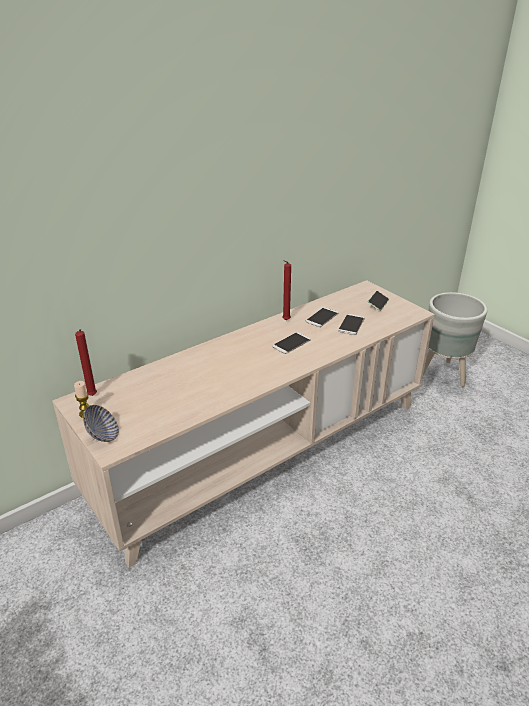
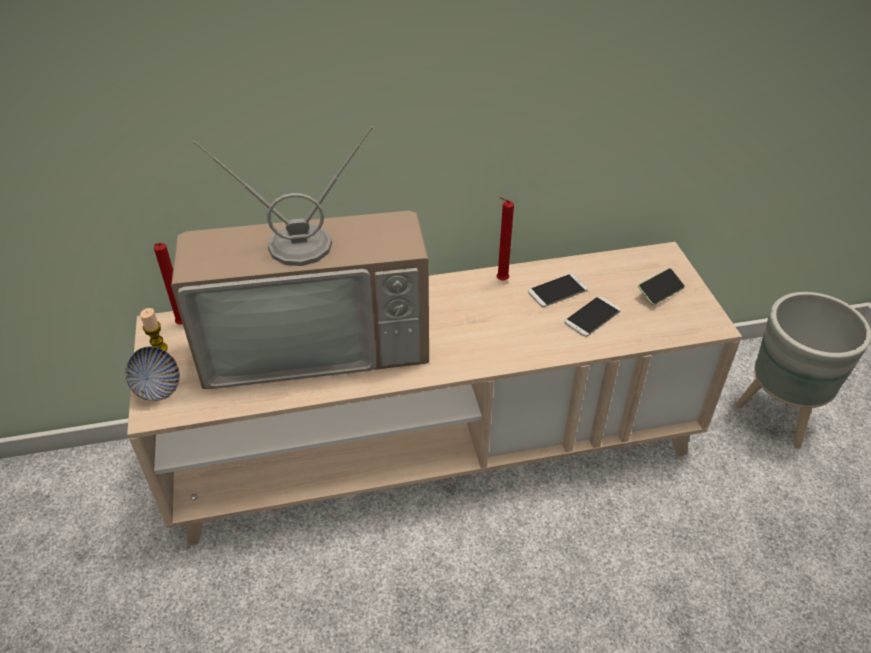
camera: 25 degrees right, 10 degrees up
(194, 378) = (316, 339): none -> television
(291, 343) = (482, 322): phone -> none

